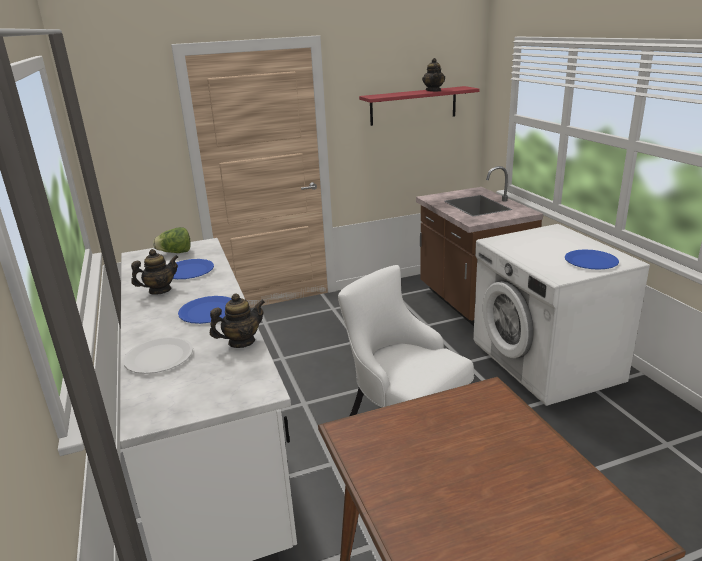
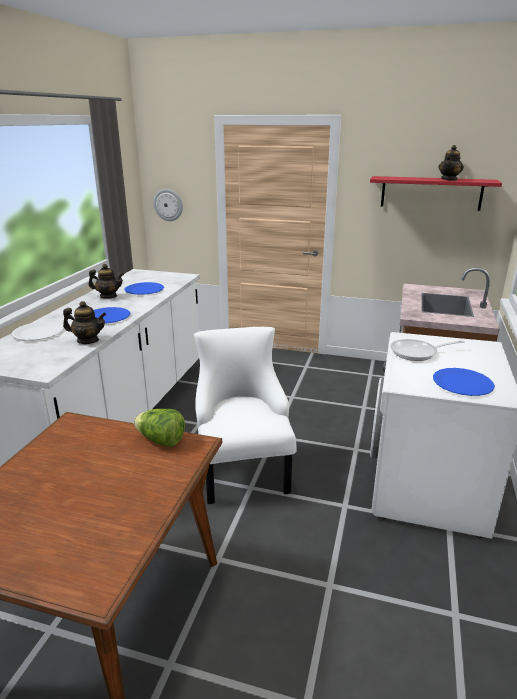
camera: 35 degrees right, 0 degrees up
(120, 163) = (168, 204): none -> wall clock
(175, 253) = (158, 277): lettuce -> lettuce (161, 441)
(525, 249) = (417, 353): none -> frying pan

